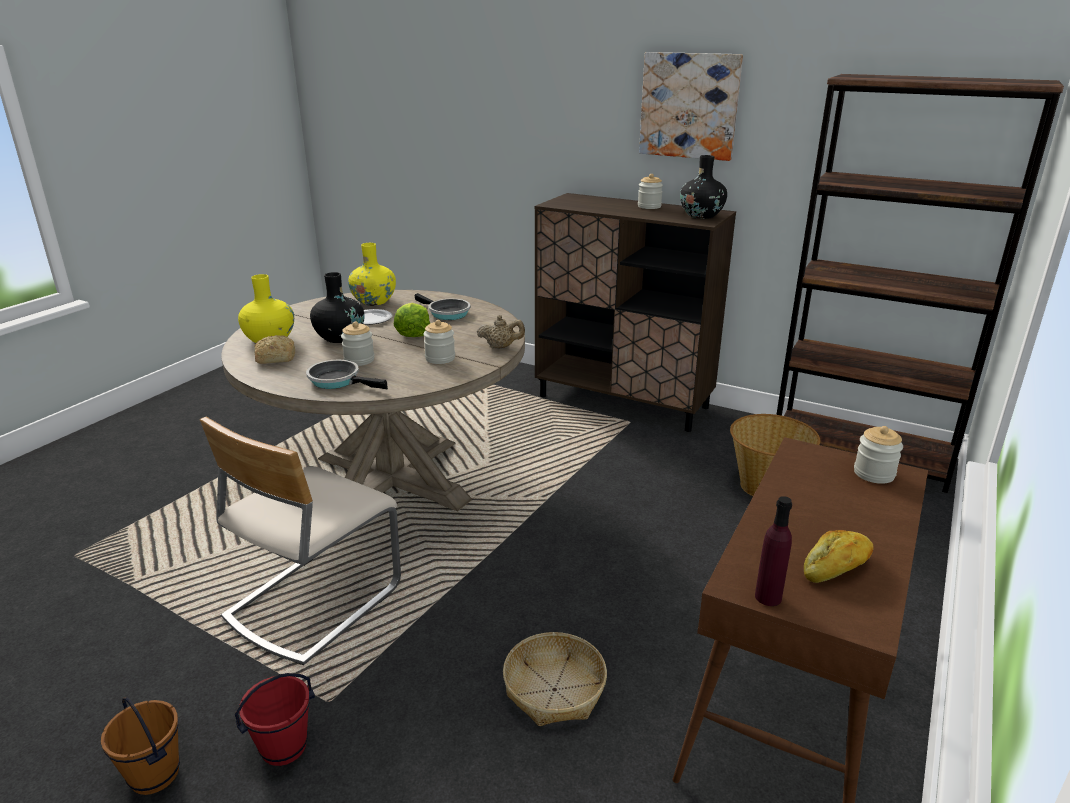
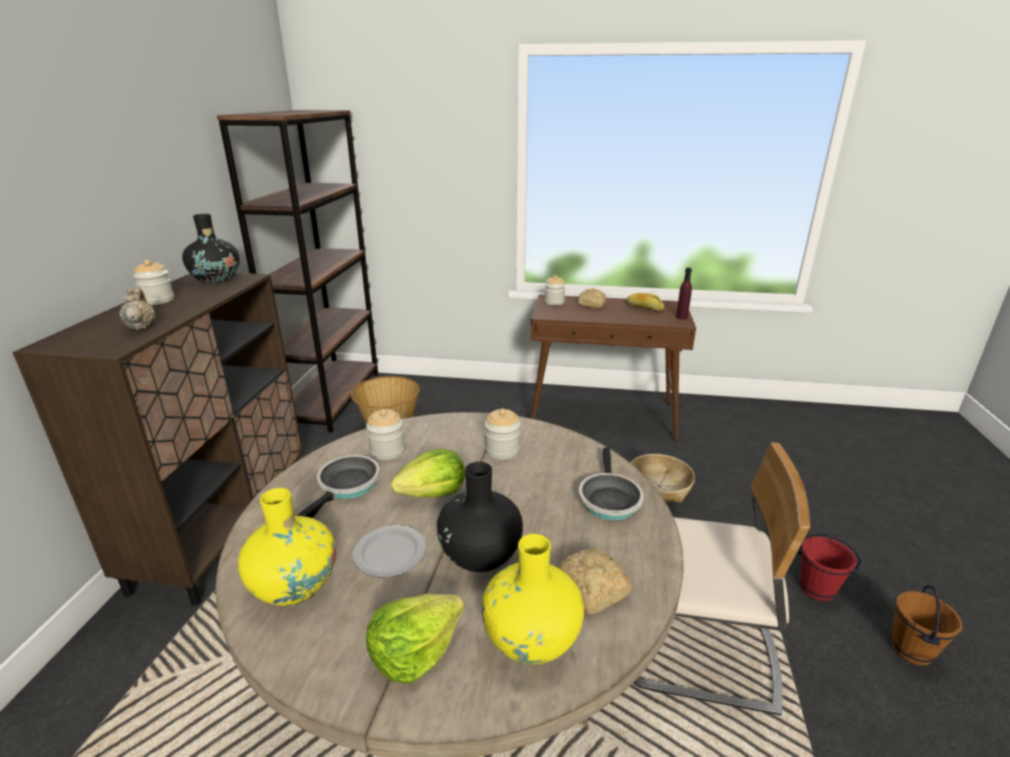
camera: 110 degrees left, 0 degrees up
(300, 319) = (414, 651): none -> lettuce
(359, 360) = (544, 505): jar -> jar (387, 451)
(501, 347) = (450, 423): beige teapot -> beige teapot (141, 326)
(689, 106) = (113, 170): picture -> none
(859, 510) = (592, 304): none -> bread

